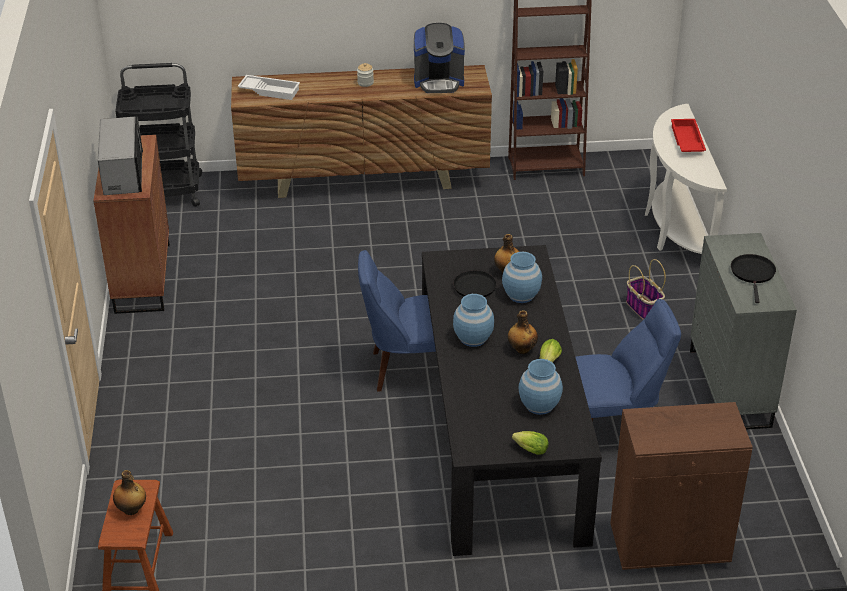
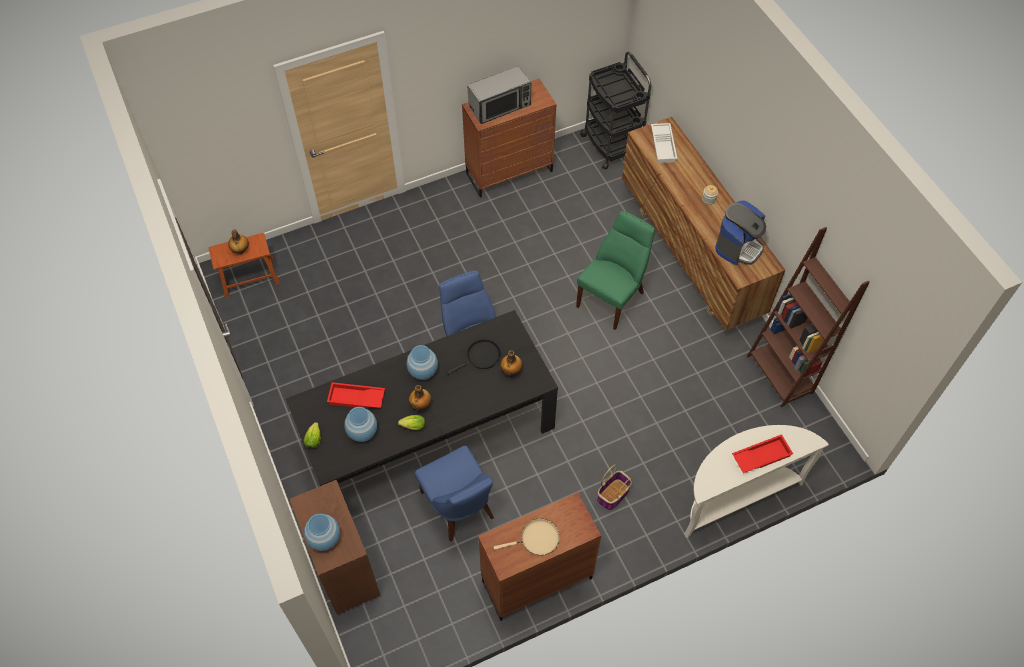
camera: 70 degrees right, 20 degrees up
(386, 245) = (612, 297): none -> green chair
(439, 81) = (738, 247): coffee machine -> coffee machine turned 120 degrees counterclockwise
(486, 402) = (356, 399): none -> red tray
(521, 295) = (486, 388): blue vase -> blue vase (325, 539)
(730, 388) = (537, 581): grey dresser -> brown dresser
(753, 274) = (537, 539): black frying pan -> beige frying pan

